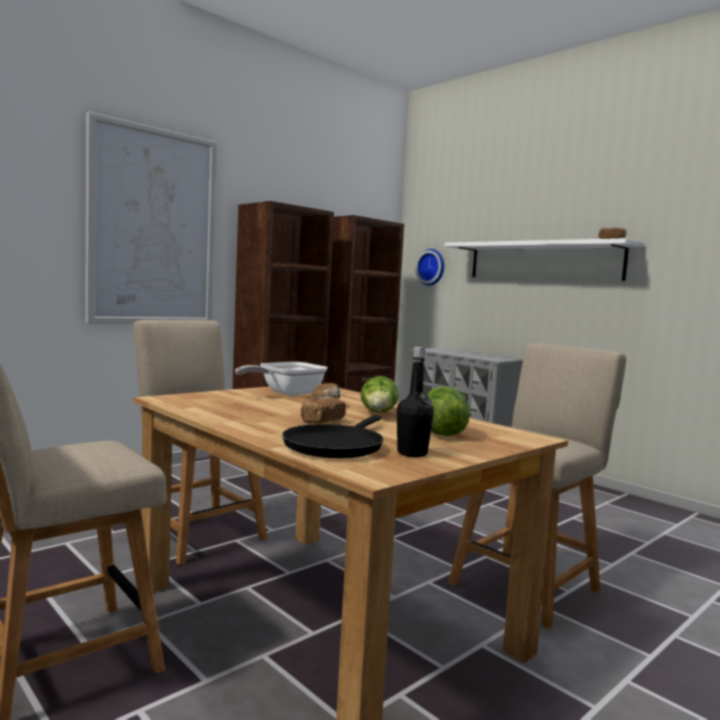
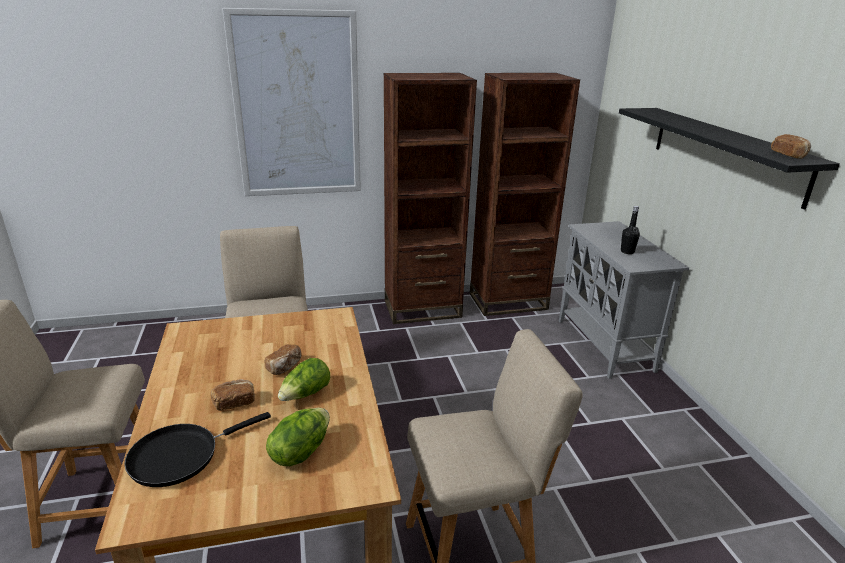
camera: 30 degrees right, 20 degrees up
(286, 393) = (288, 332): frying pan -> none
(412, 453) = (215, 488): black bottle -> black bottle (627, 251)
(432, 267) = (624, 124): wall clock -> none
(543, 261) = (725, 152): white shelf -> black shelf

